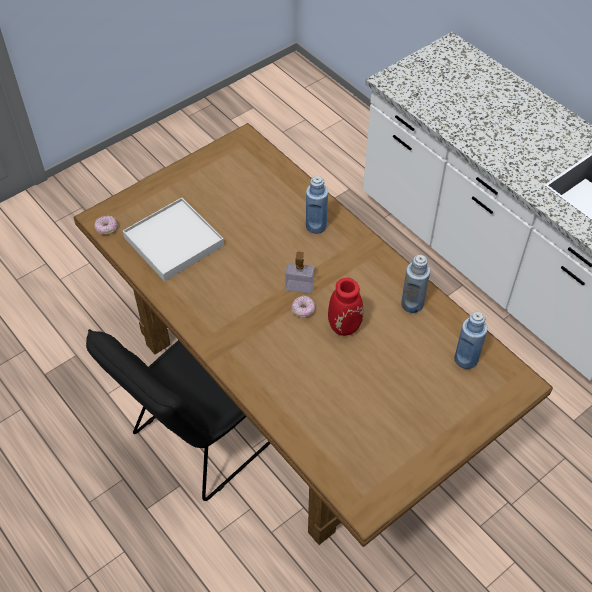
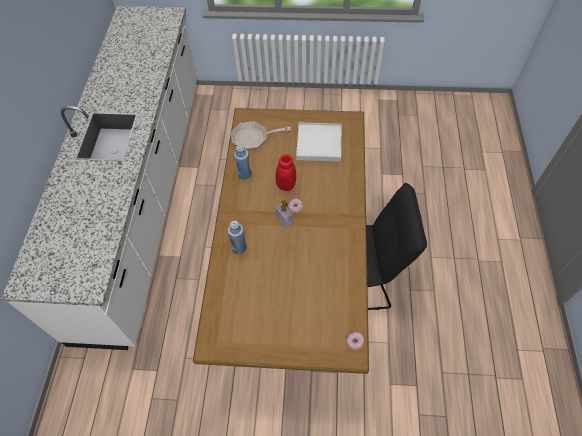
camera: 135 degrees left, 5 degrees up
(174, 242) = (322, 299): white tray -> white tray (319, 143)
(466, 359) = (253, 138): blue bottle -> frying pan

